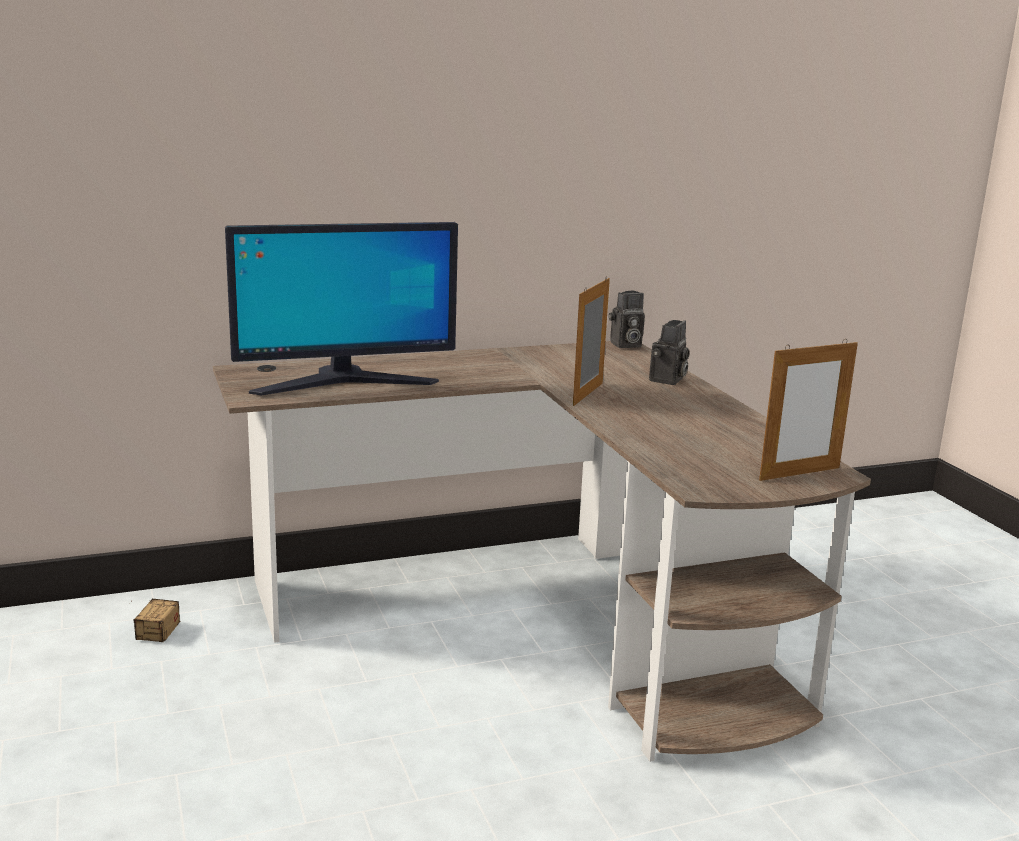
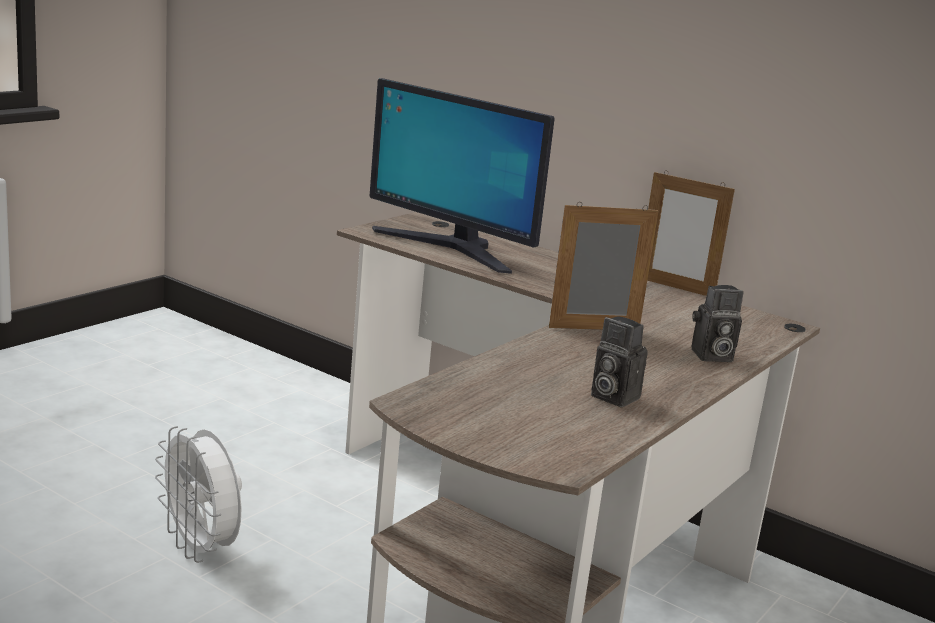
camera: 55 degrees right, 0 degrees up
(146, 646) = (285, 411): storage box -> none
(369, 783) = (201, 549): none -> white fan
(625, 345) = (782, 324): camera -> camera (611, 396)
(799, 473) = (529, 446): picture frame -> picture frame (675, 287)

